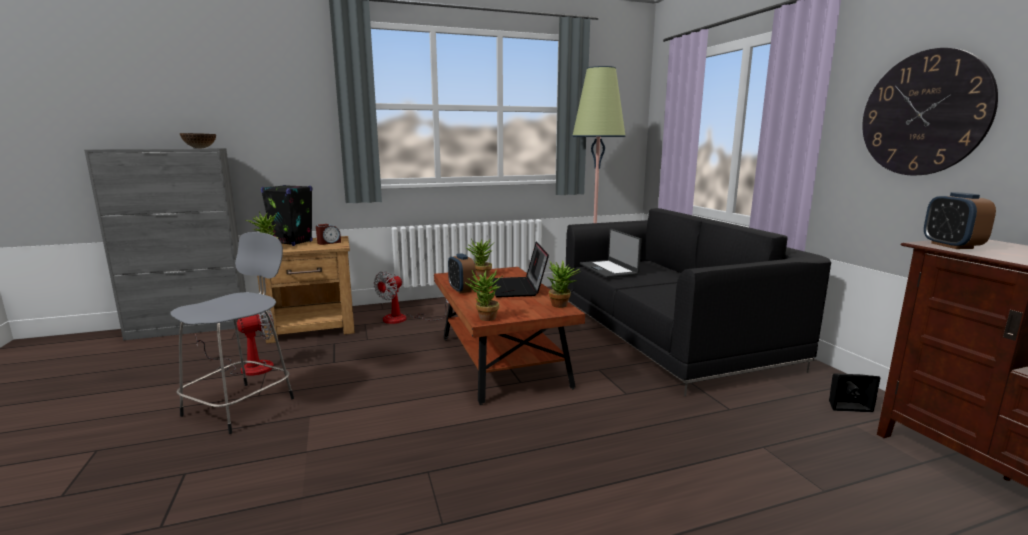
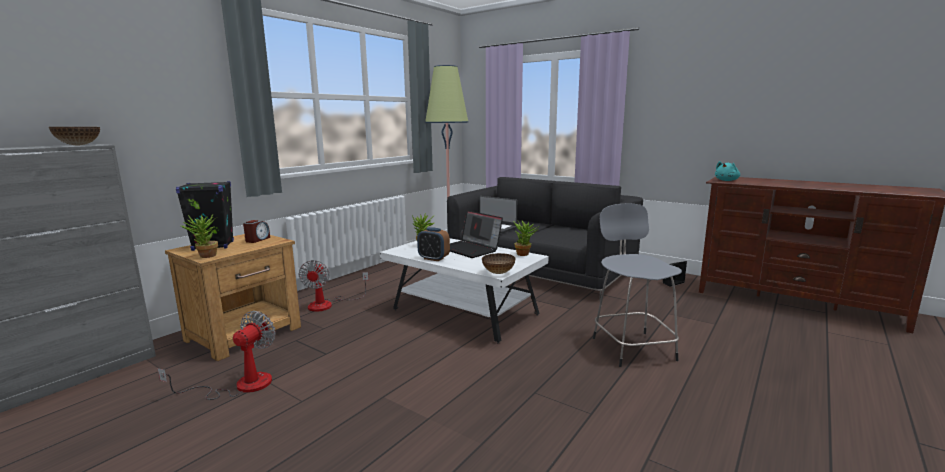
camera: 35 degrees left, 0 degrees up
(242, 405) = (301, 413): grey stool -> grey stool (631, 347)
(485, 319) = (498, 273): potted plant -> bowl
(501, 361) = (464, 312): brown coffee table -> white coffee table
(924, 113) = (683, 108): wall clock -> none
(951, 246) = (727, 180): alarm clock -> turquoise plush toy

